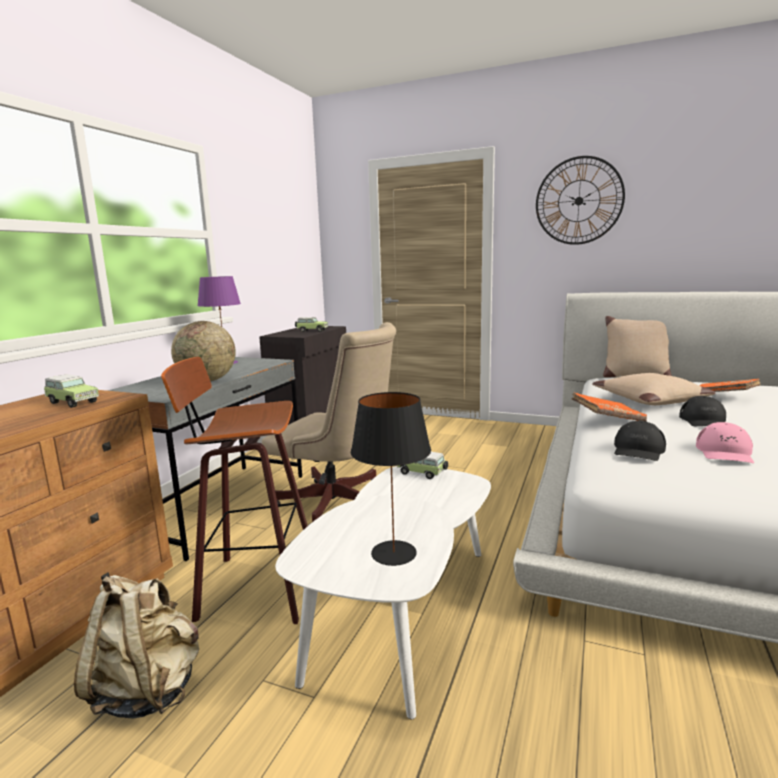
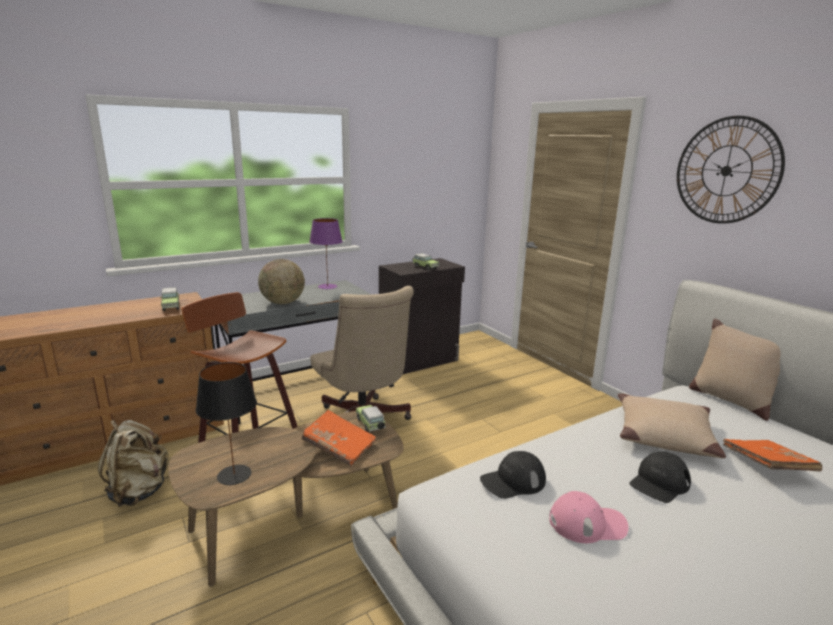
camera: 35 degrees right, 5 degrees up
(402, 608) = (297, 518): white coffee table -> brown coffee table
(607, 418) = (564, 438): orange book -> orange book (339, 447)
(725, 452) = (587, 523): pink cap -> pink cap turned 150 degrees counterclockwise

